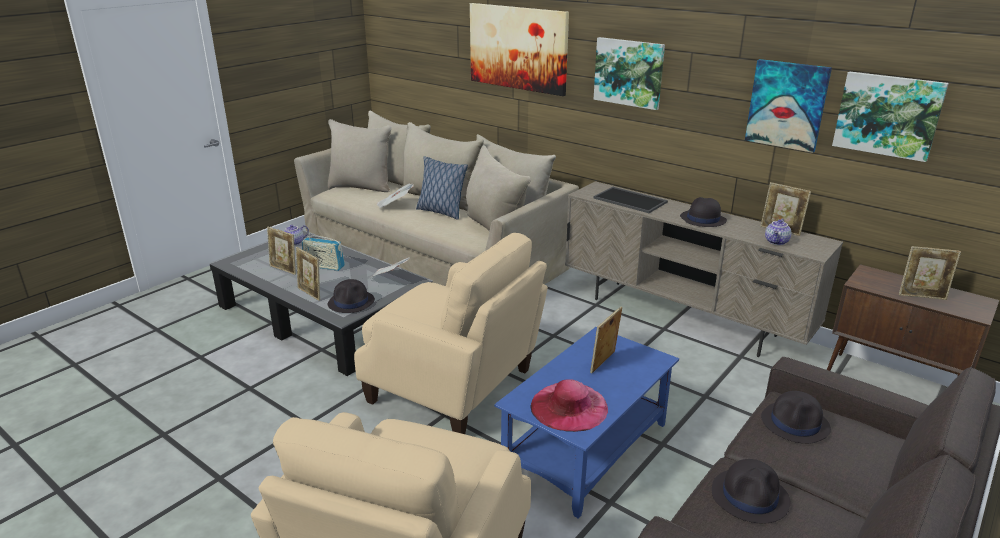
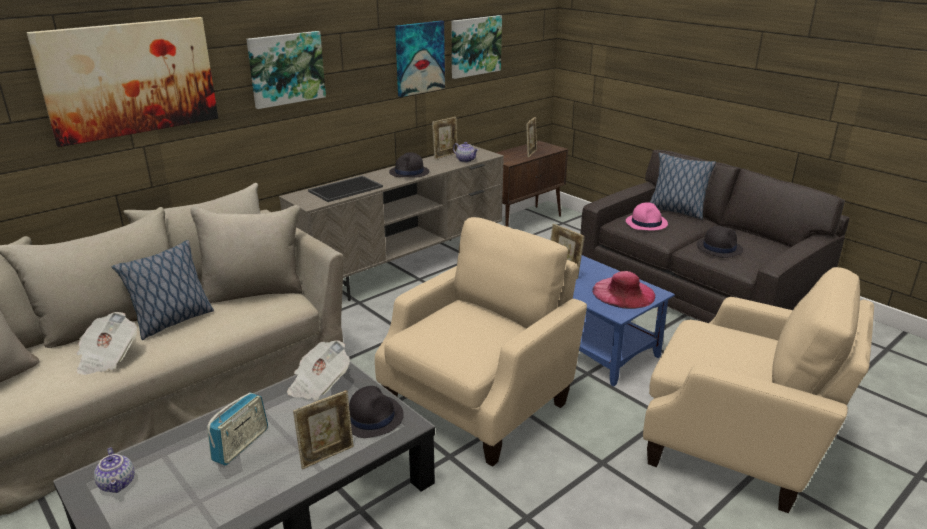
camera: 80 degrees left, 0 degrees up
(284, 269) = (223, 489): picture frame -> none
(795, 423) = (646, 223): black hat -> pink hat
(882, 459) = (676, 211): none -> pillow

